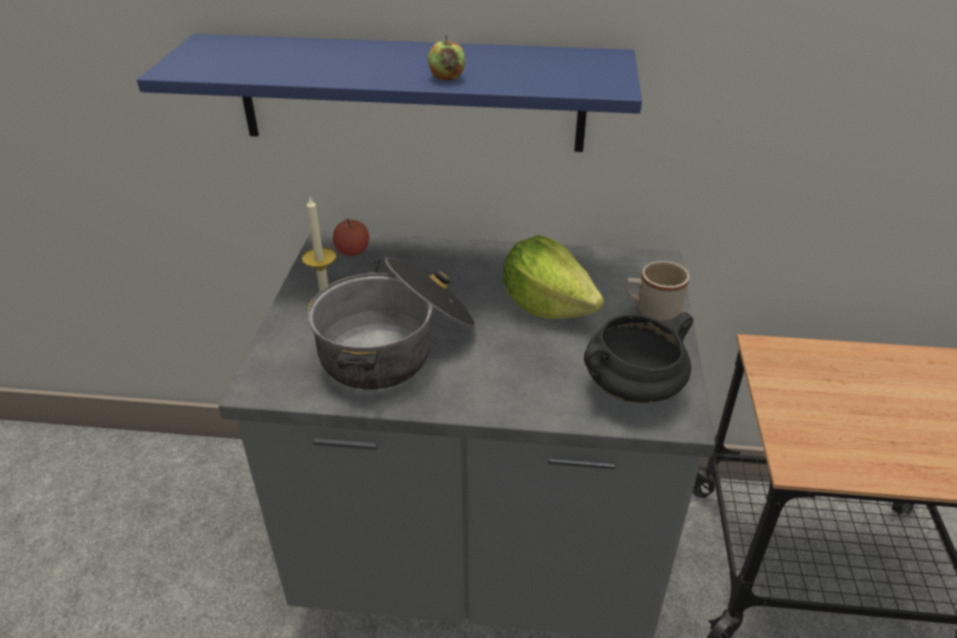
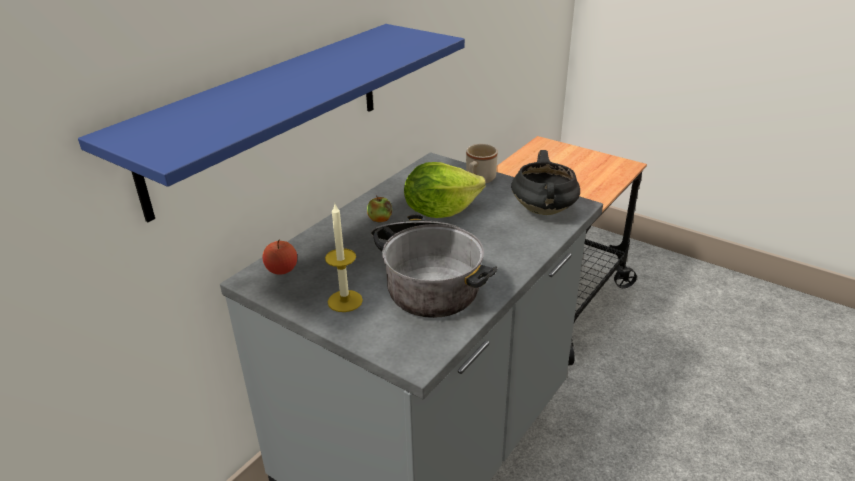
camera: 60 degrees left, 5 degrees down
(447, 77) = (357, 70): apple -> apple (380, 219)

